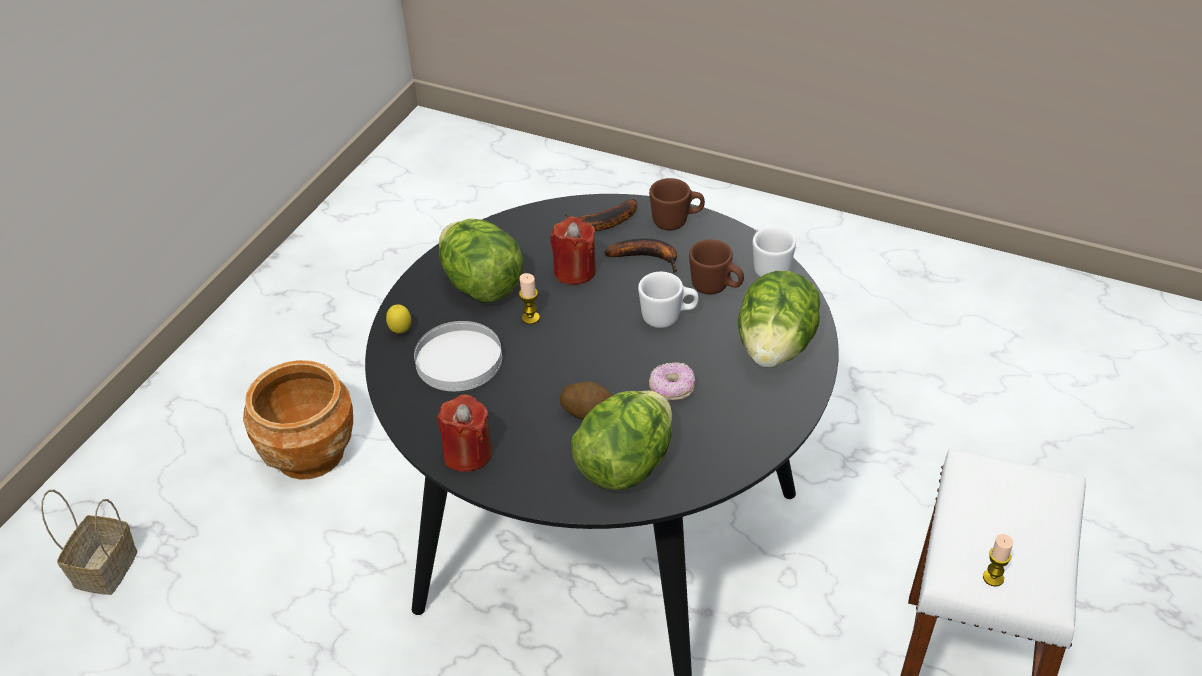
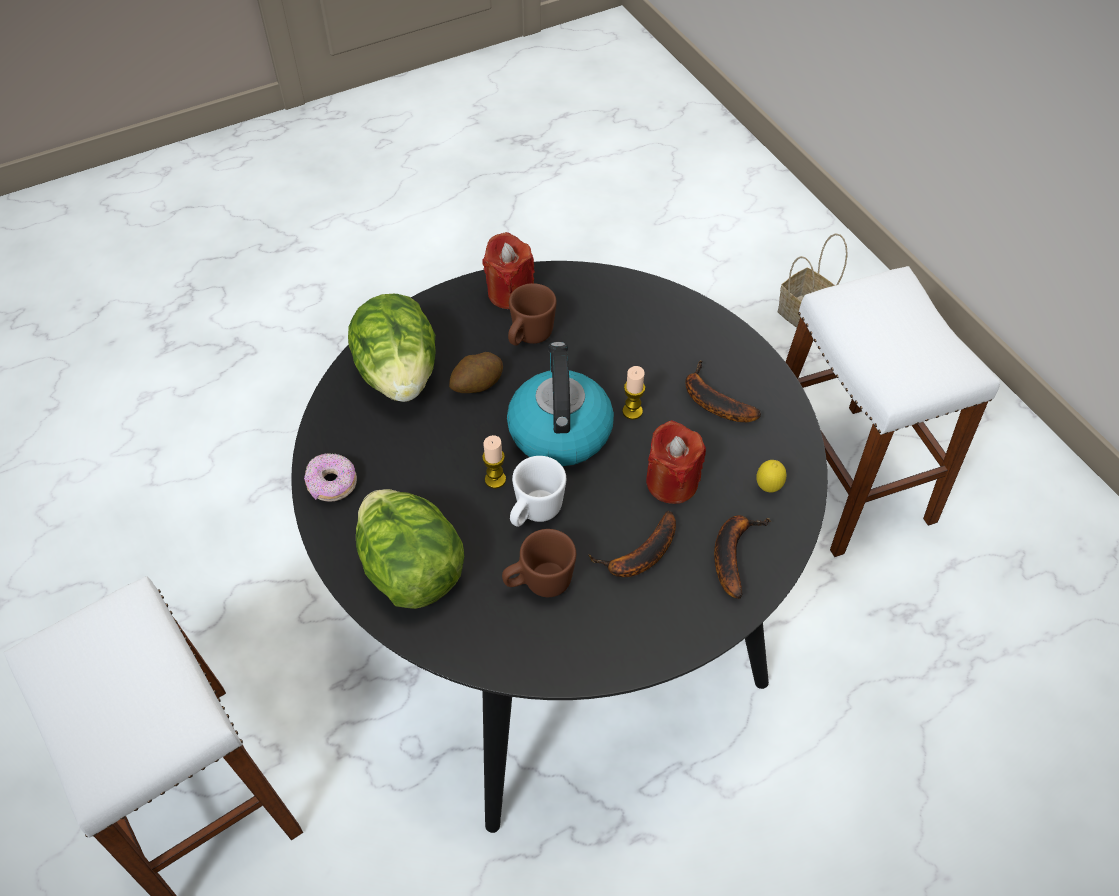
camera: 125 degrees right, 10 degrees up
(310, 452) = (846, 477): brown planter -> white stool
(401, 332) = (694, 318): lemon -> lemon (768, 488)
(459, 359) = (622, 338): white plate -> none
(482, 285) = (712, 401): lettuce -> banana
(586, 344) = (559, 430): none -> kettle
(672, 389) = (444, 455): donut -> donut (332, 484)
(676, 221) = (678, 624): brown mug -> brown mug (529, 337)
(768, 268) = (524, 654): white mug -> none
(993, 578) = (93, 625): candle -> candle (495, 479)

